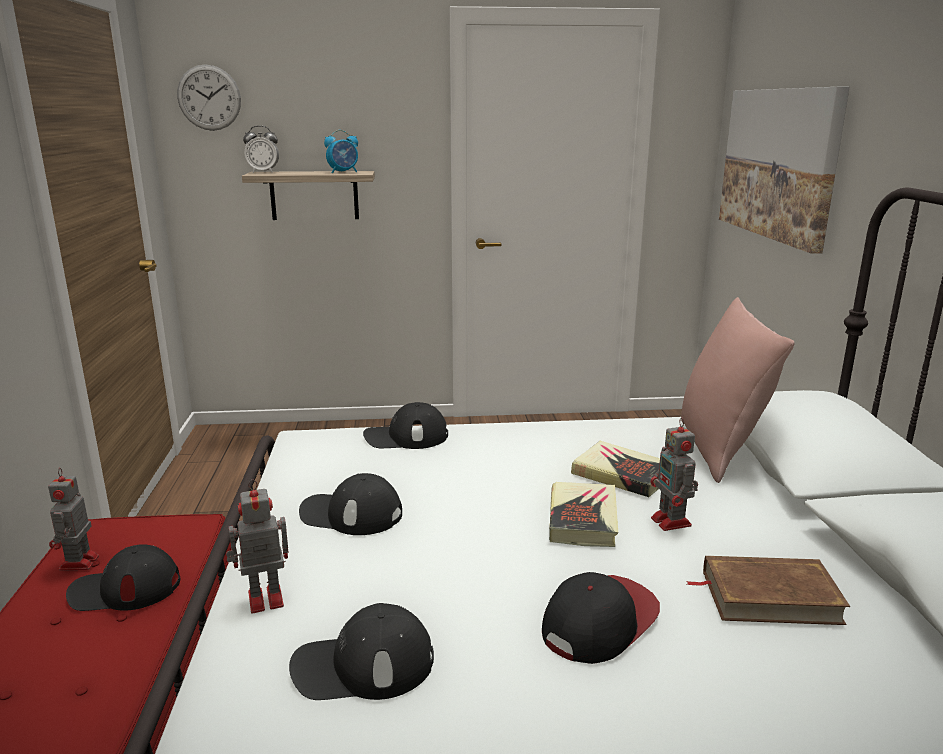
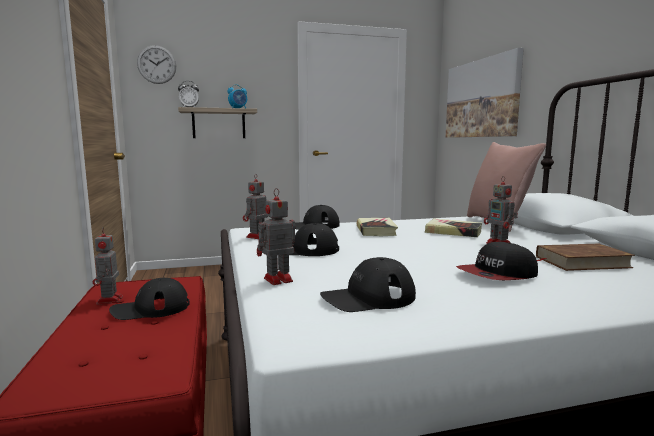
camera: 10 degrees left, 10 degrees down
(301, 466) = (256, 237): none -> toy robot
(582, 520) = (448, 245): book -> book (376, 231)
(599, 622) = (497, 275): cap -> cap turned 150 degrees counterclockwise

